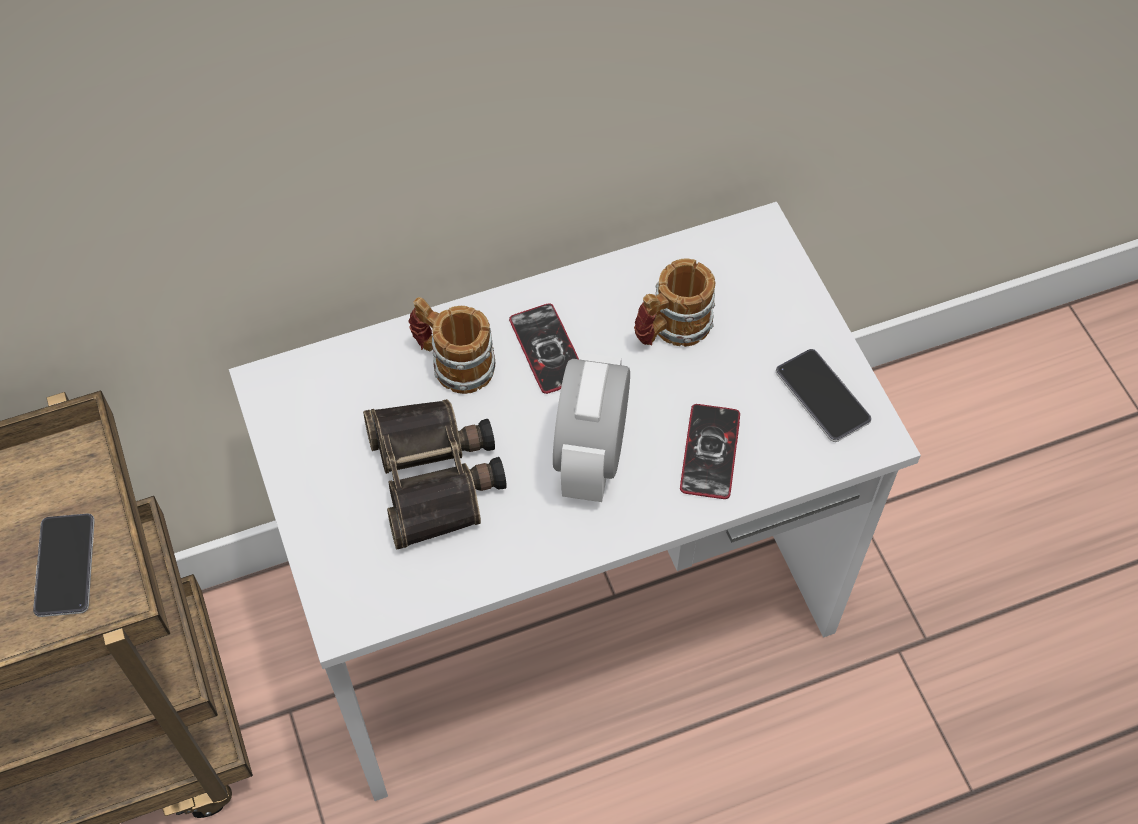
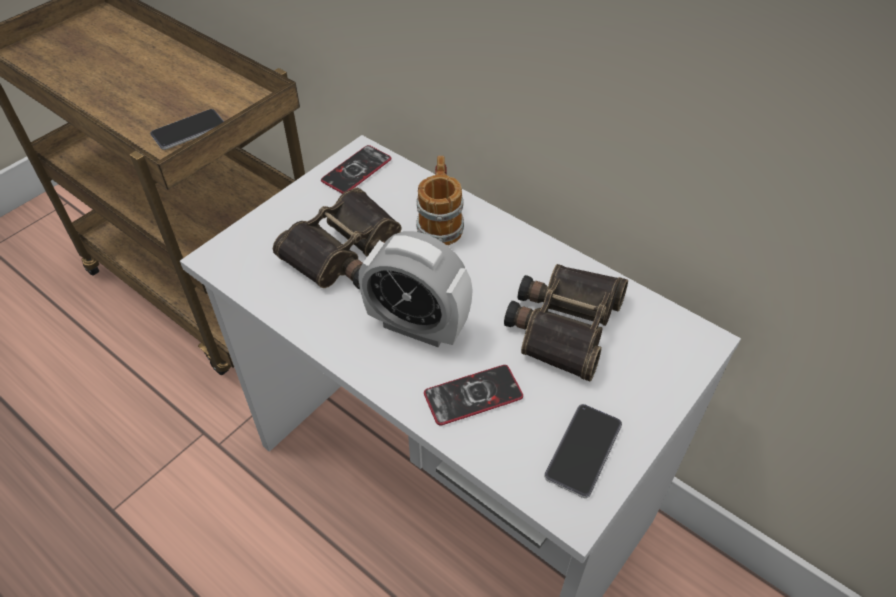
camera: 60 degrees right, 10 degrees down
(547, 349) = (488, 264): phone -> phone (356, 170)
(591, 458) = (417, 326): alarm clock -> alarm clock turned 135 degrees counterclockwise
(671, 329) = (563, 324): mug -> binoculars

